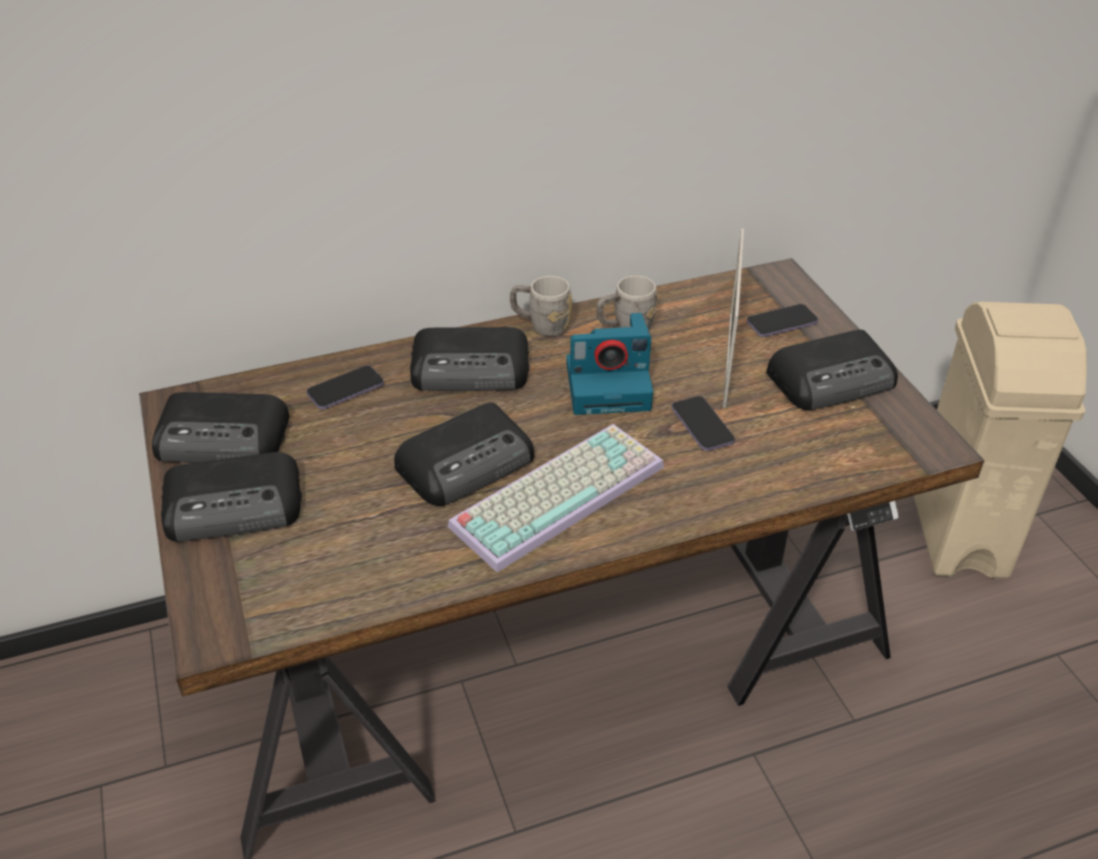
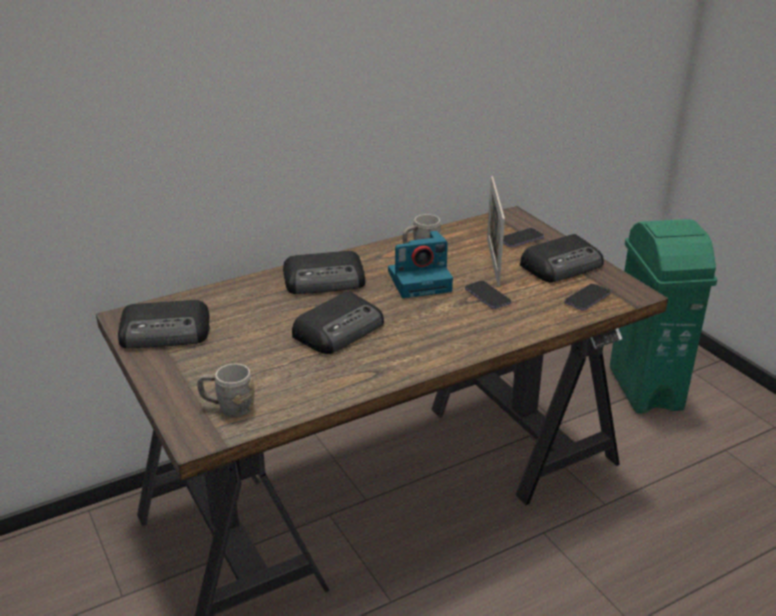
camera: 10 degrees left, 10 degrees down
(236, 506) = (188, 368): radio -> none
(345, 390) = (242, 299): phone -> phone (587, 299)
(541, 325) = (364, 253): grey mug -> grey mug (228, 408)
(558, 492) = (405, 339): keyboard -> none
(959, 533) = (645, 387): beige trash can -> green trash can

